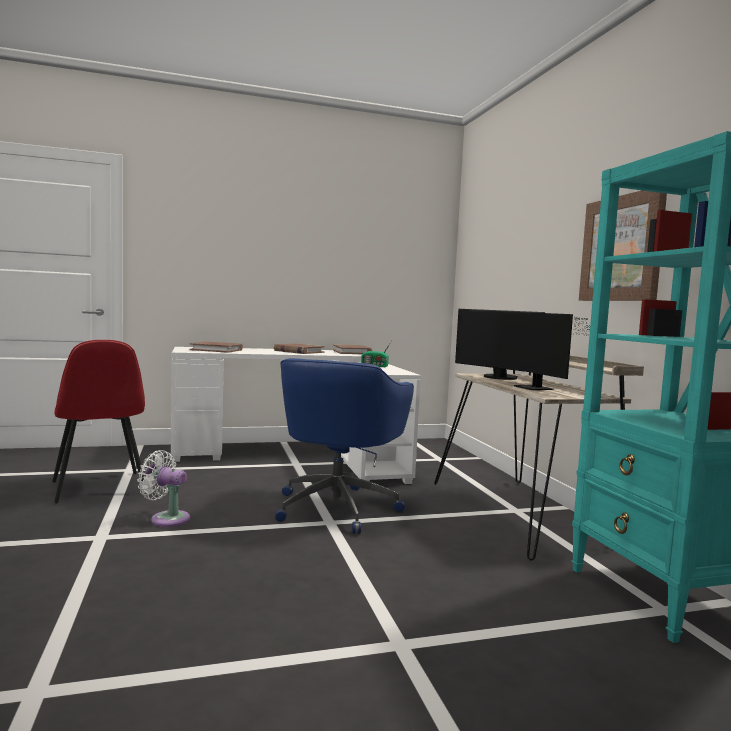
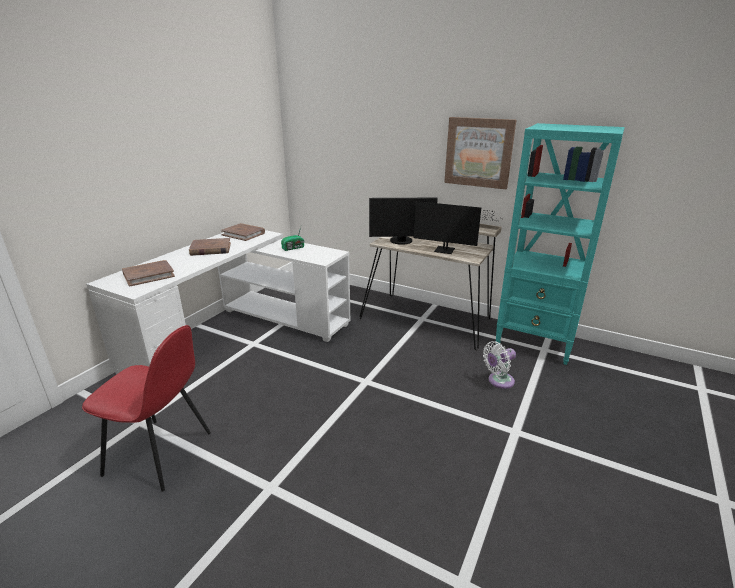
camera: 45 degrees left, 20 degrees up
(167, 518) = (276, 443): white fan -> white fan (498, 381)
(338, 506) = (347, 367): blue office chair -> none

